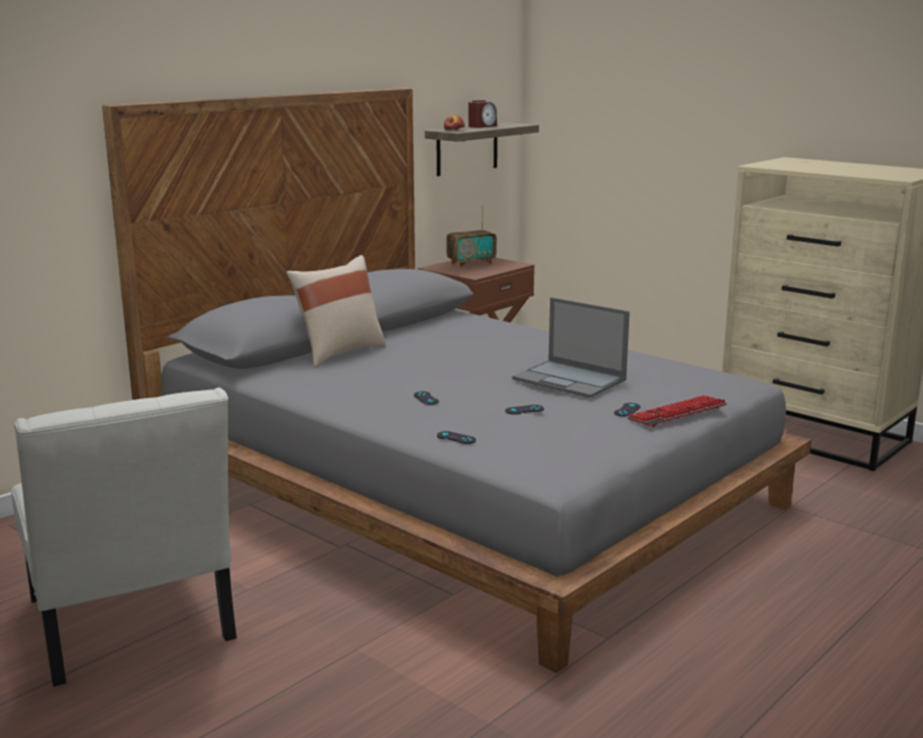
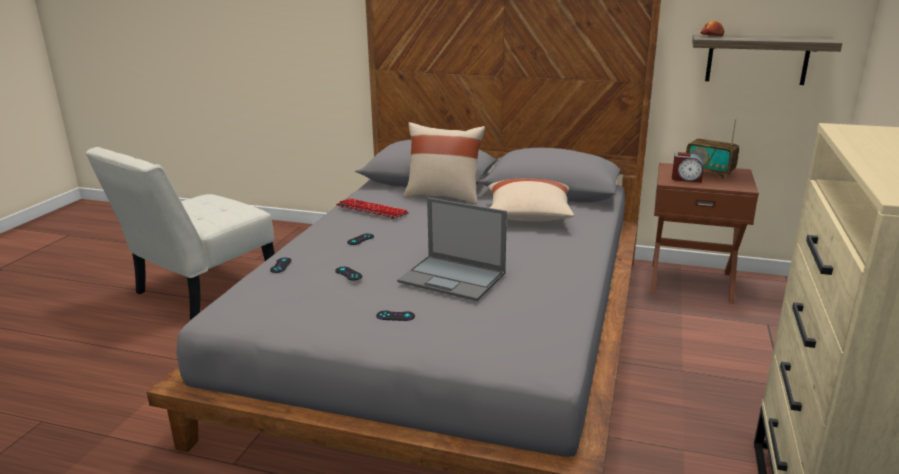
camera: 65 degrees right, 5 degrees up
(451, 336) = (528, 217): none -> beige pillow
(482, 126) = (767, 37): alarm clock -> alarm clock (686, 179)
(570, 379) = (453, 278): laptop -> laptop turned 75 degrees counterclockwise
(677, 413) = (402, 340): keyboard -> keyboard (371, 210)

